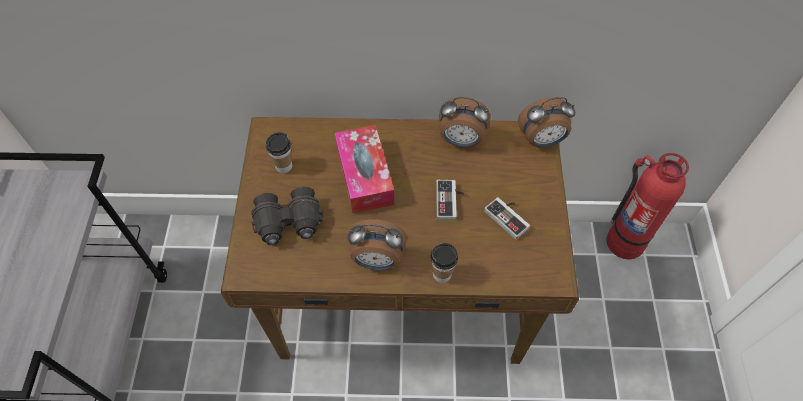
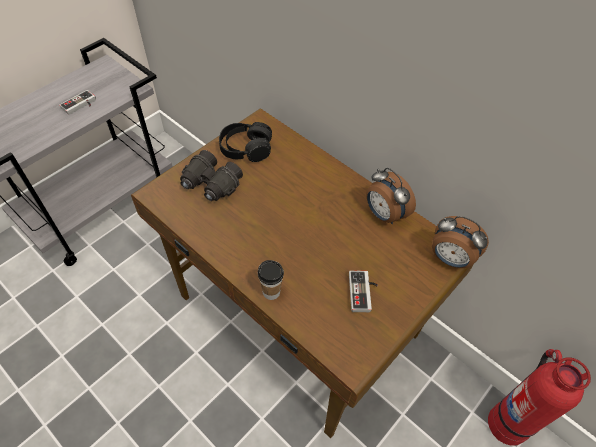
camera: 40 degrees right, 5 degrees down
(284, 166) = (246, 148): cup -> black headphones
(364, 176) = (290, 190): tissue box -> none
(377, 260) = (239, 248): alarm clock -> none
(450, 201) = (331, 249): game controller -> game controller (80, 105)

